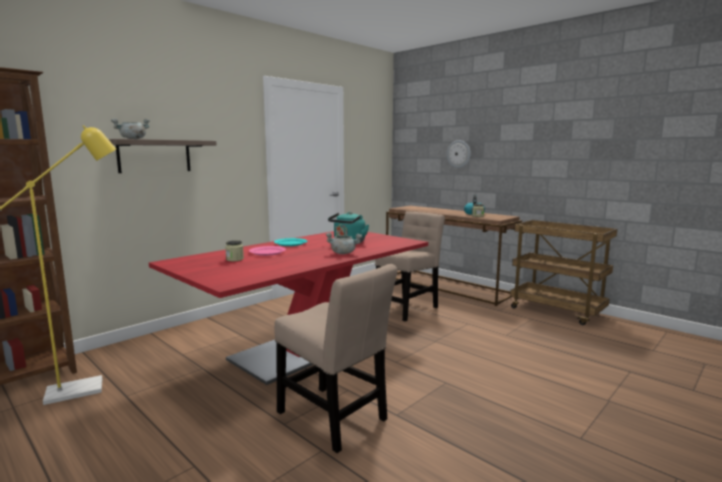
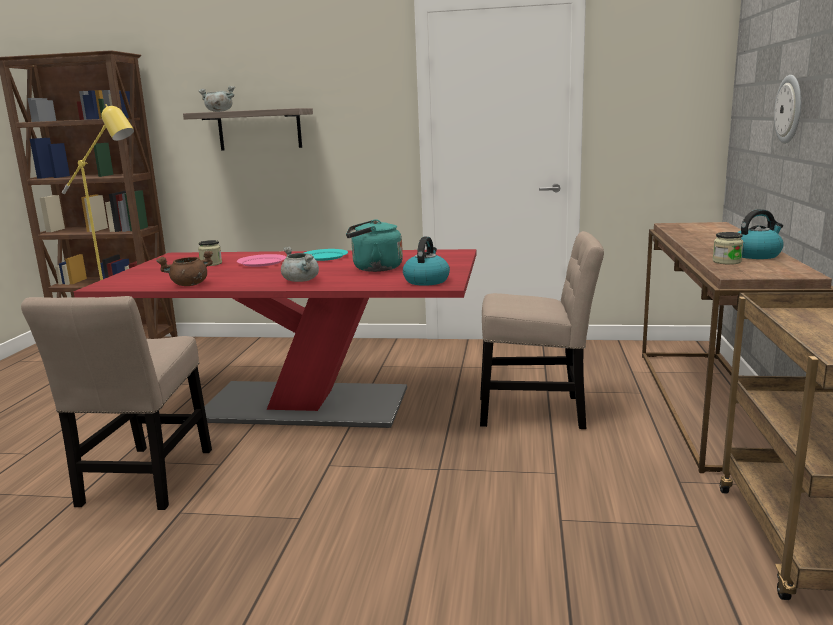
camera: 55 degrees right, 5 degrees up
(289, 269) = (189, 285): none -> brown cooking pot
(398, 241) = (426, 280): none -> kettle

